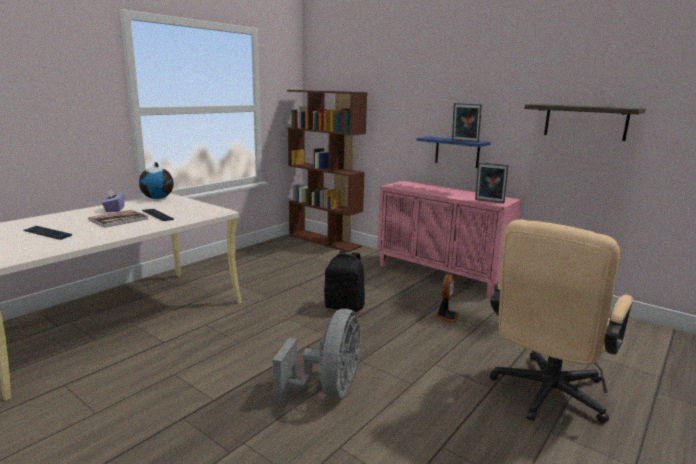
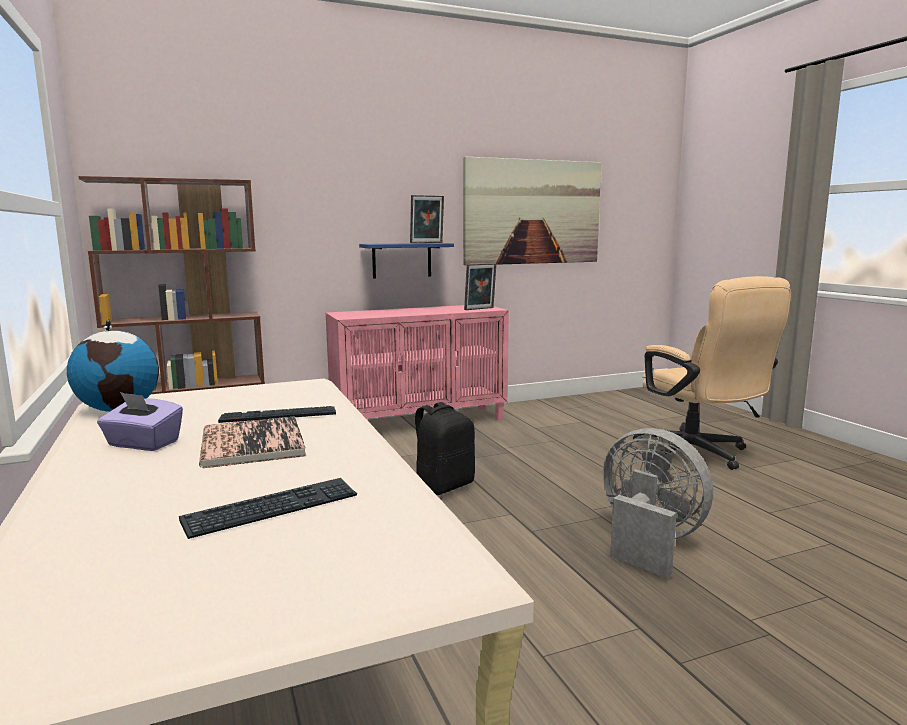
camera: 60 degrees left, 5 degrees down
(446, 316) = (524, 446): fan -> none
(585, 122) = (532, 212): shelf -> picture

